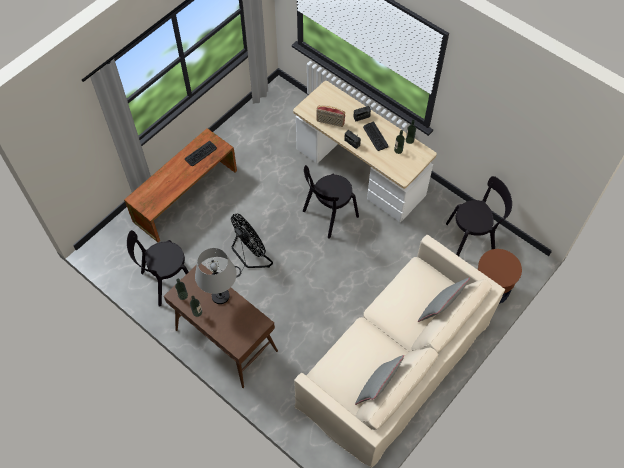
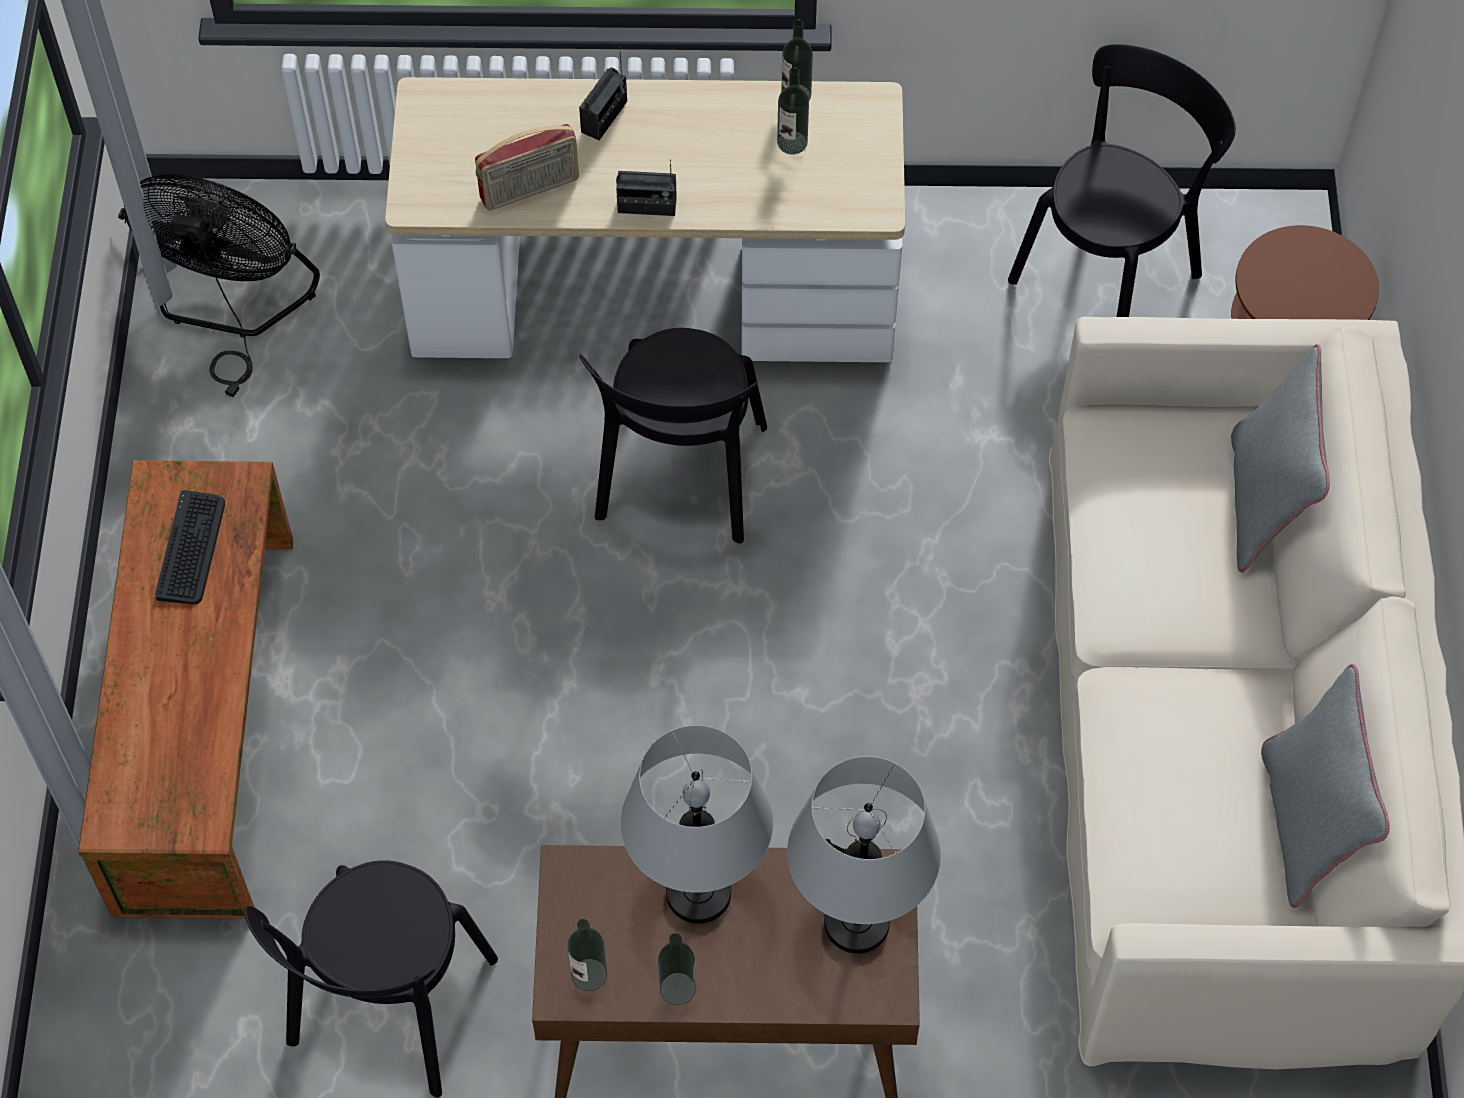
camera: 40 degrees left, 0 degrees up
(246, 255) = (556, 758): black fan -> black fan (225, 309)
(246, 328) = (857, 922): none -> grey table lamp
(375, 136) = (694, 146): keyboard -> none

